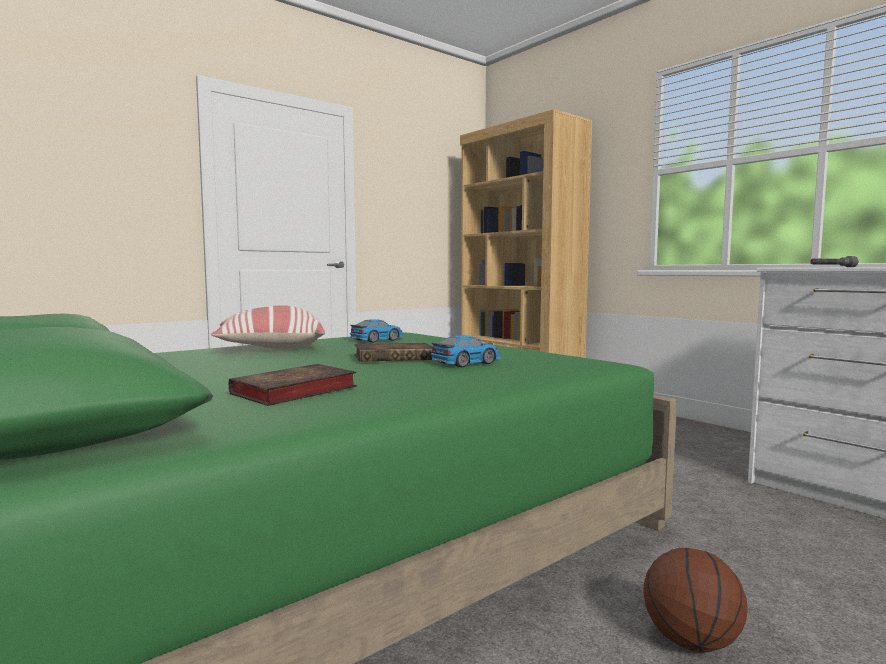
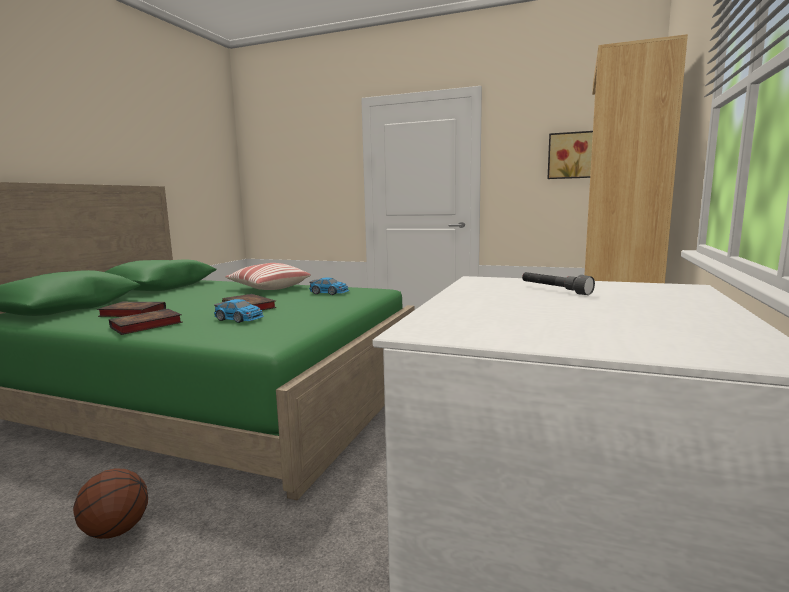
camera: 60 degrees right, 5 degrees up
(428, 388) = (145, 326): none -> book
(431, 198) = (571, 155): none -> picture

